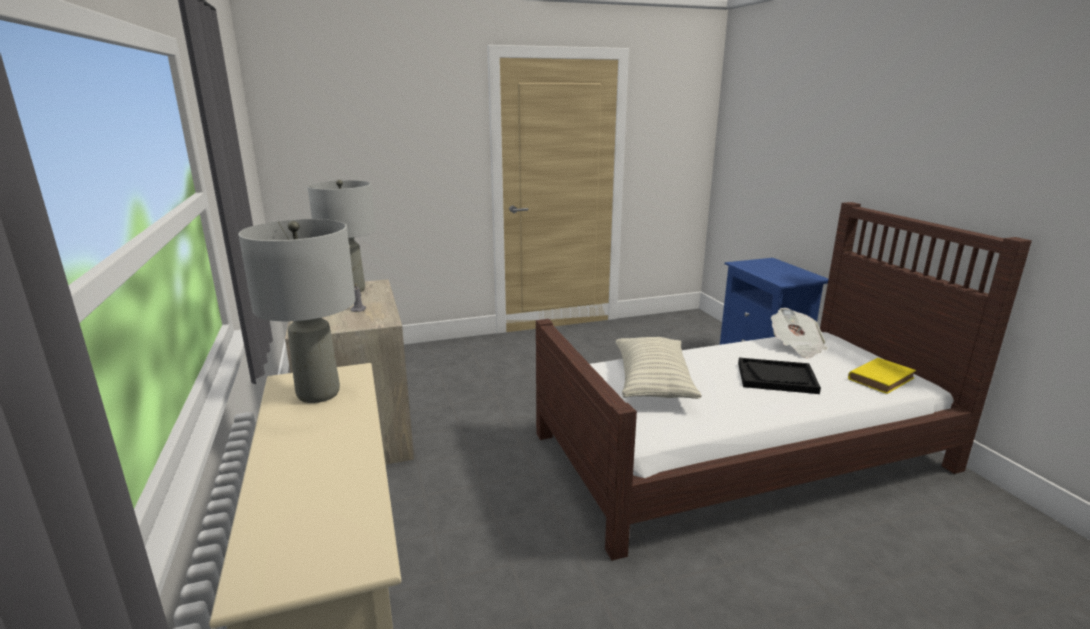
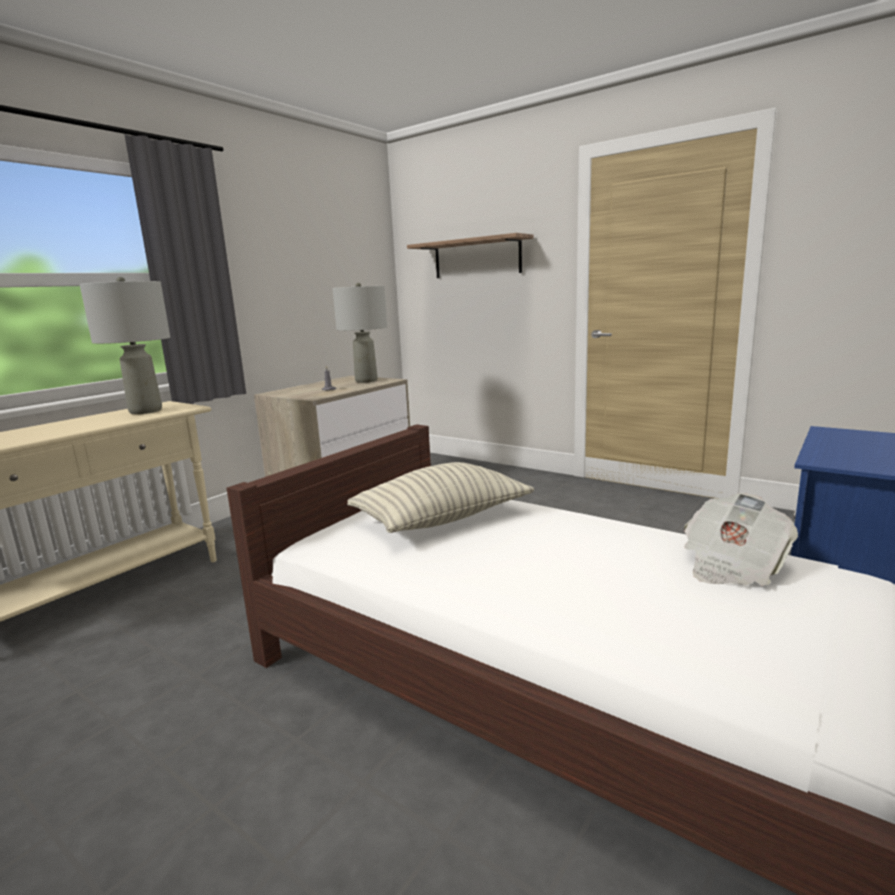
camera: 55 degrees right, 5 degrees down
(380, 138) = (477, 258): none -> shelf
(776, 378) = (580, 575): black tray -> none
(881, 378) = (757, 662): yellow book -> none

